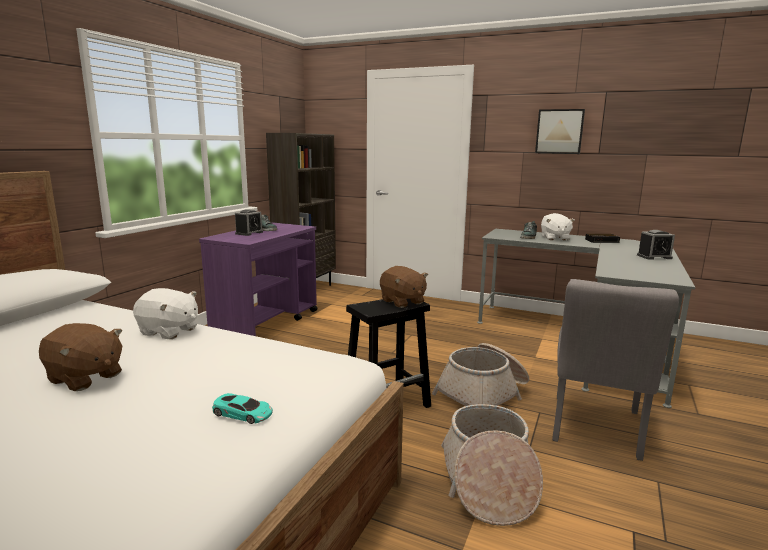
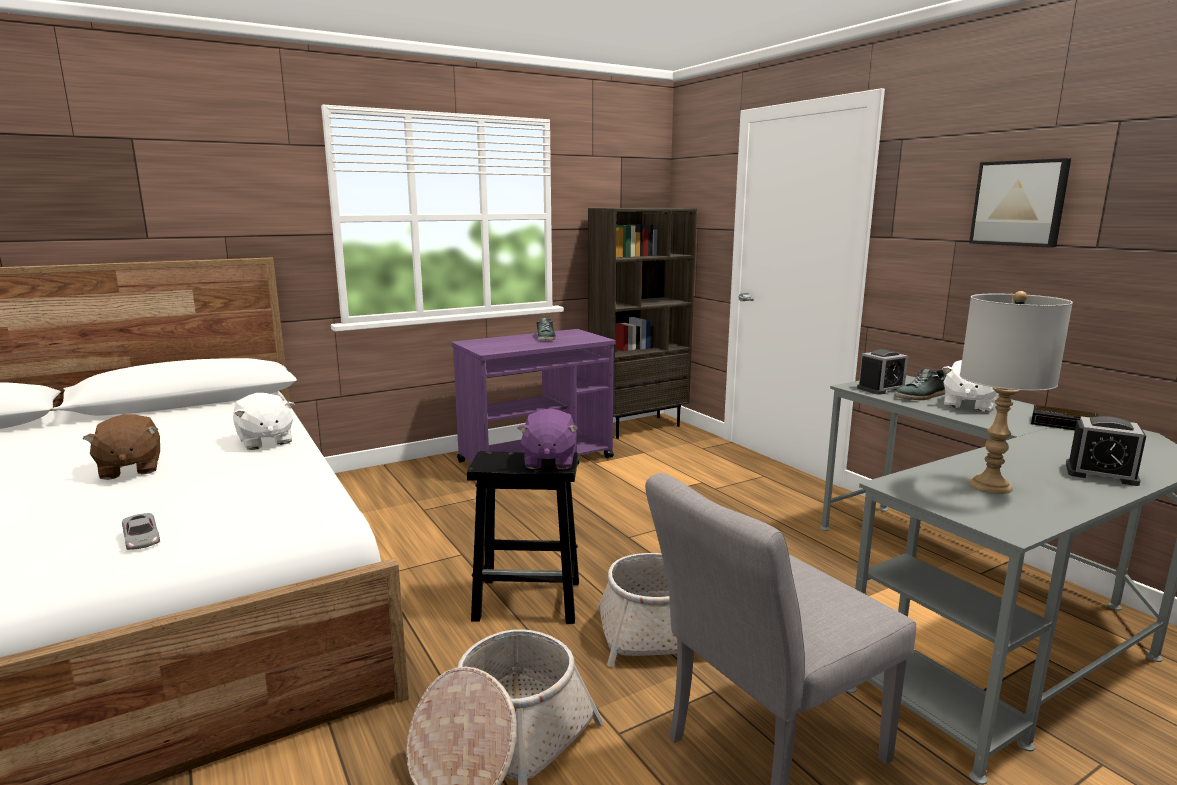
camera: 35 degrees right, 0 degrees up
(243, 413) = (141, 537): turquoise toy car -> grey toy car
(249, 233) = (516, 340): alarm clock -> alarm clock (881, 389)
(402, 302) = (548, 461): brown plush toy -> purple plush toy
(636, 268) = (989, 486): none -> grey table lamp

